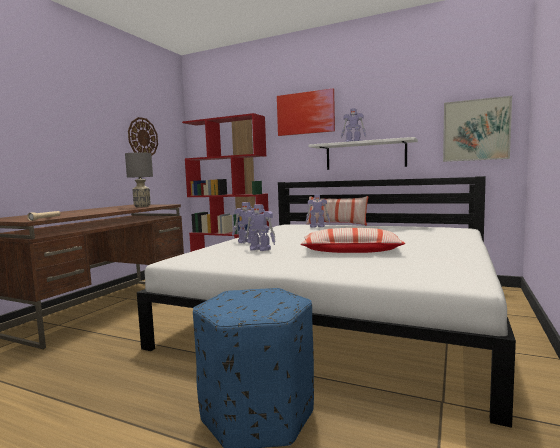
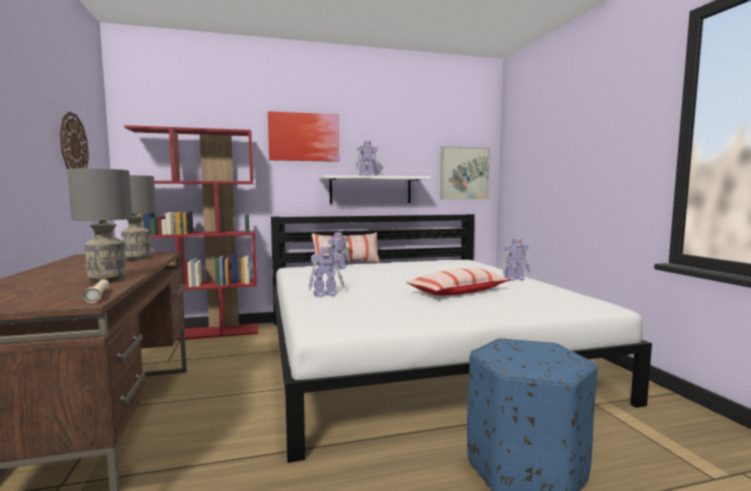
camera: 40 degrees left, 0 degrees up
(82, 213) = (108, 280): none -> grey table lamp
(260, 249) = (373, 301): toy robot -> toy robot (515, 279)

